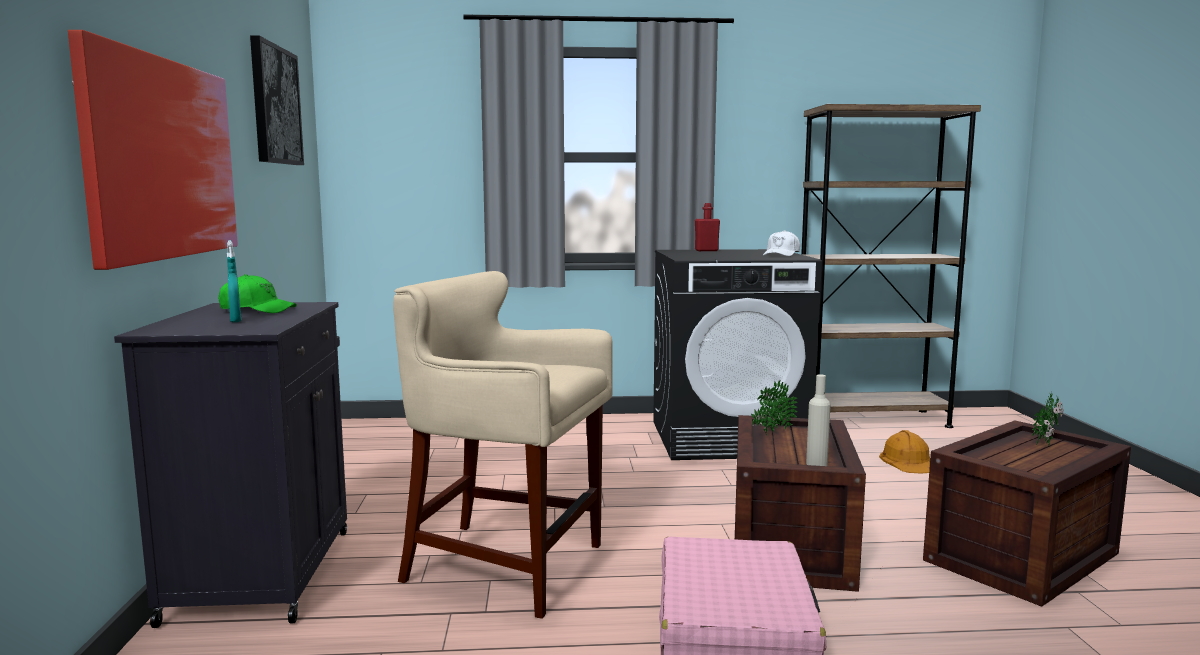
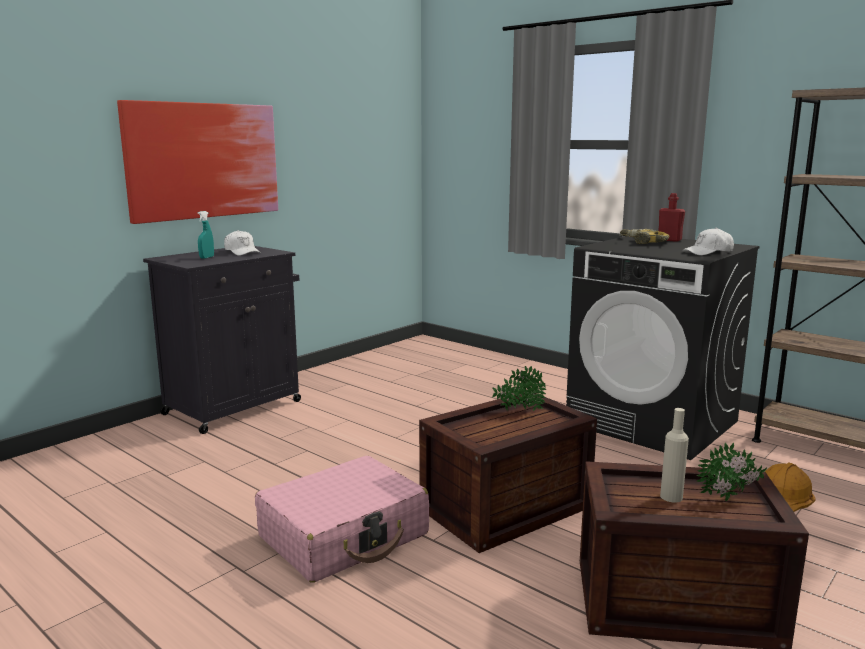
camera: 45 degrees right, 5 degrees up
(257, 310) = (242, 252): green cap -> white cap
(275, 105) = (351, 113): picture -> none
(504, 566) = (328, 446): beige stool -> none
(698, 253) = (641, 242): none -> power drill
(816, 463) = (482, 438): beige bottle -> beige bottle (671, 497)

